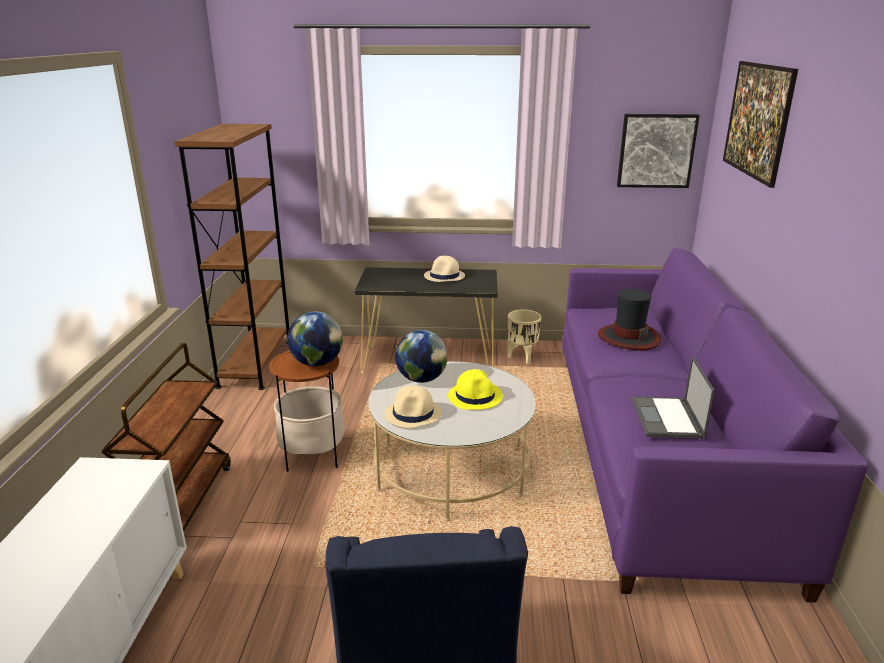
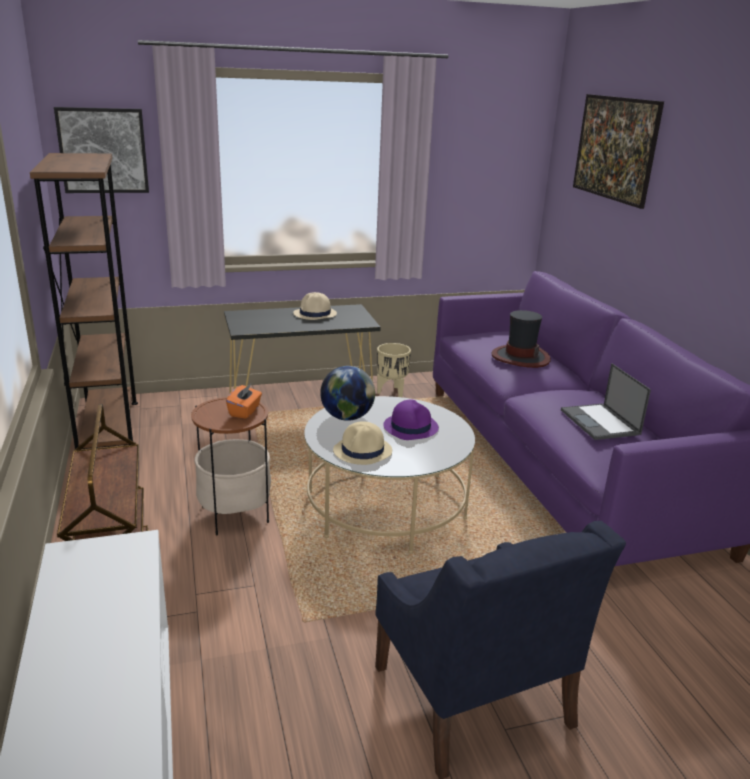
camera: 20 degrees left, 0 degrees up
(317, 363) = (245, 411): globe -> orange tissue box
(475, 396) = (410, 427): yellow hat -> purple hat
(656, 151) = (504, 179): picture -> picture (103, 150)

